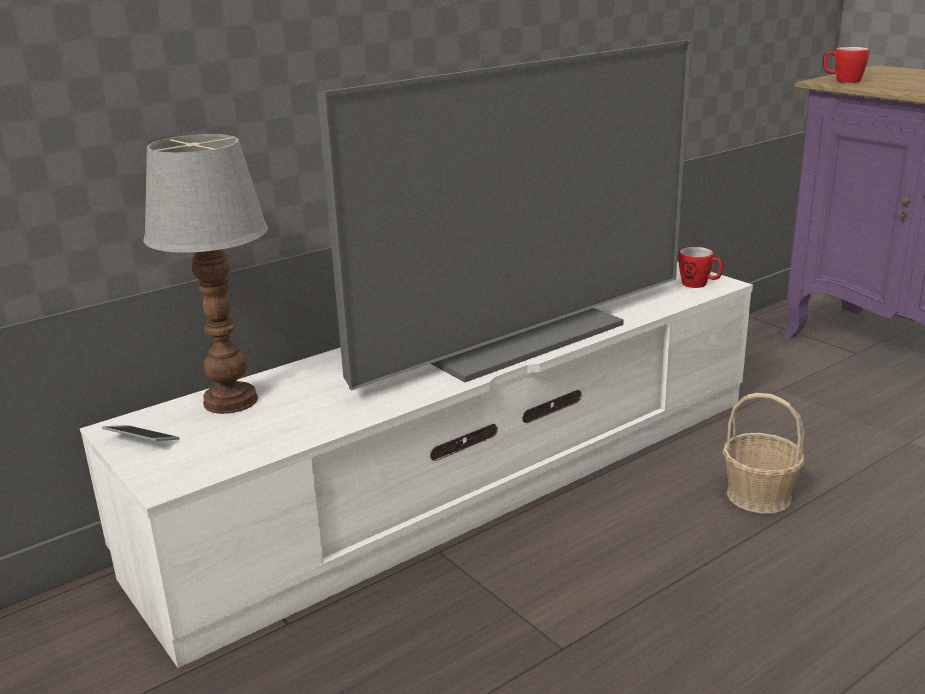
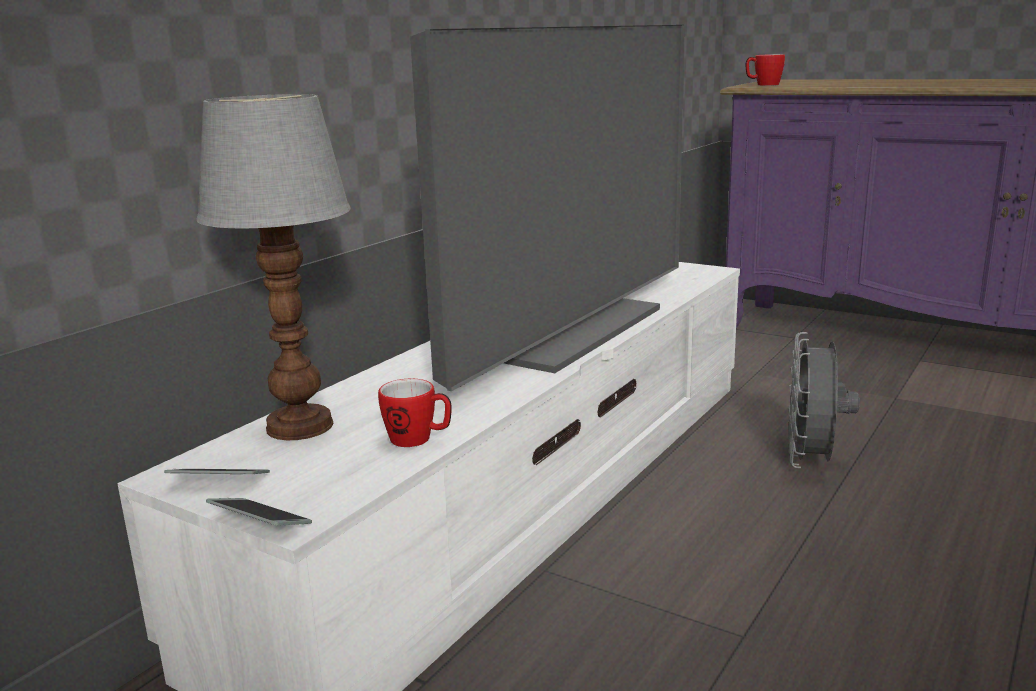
camera: 20 degrees left, 5 degrees down
(143, 480) = (260, 521): none -> phone
(699, 285) = (694, 273): mug -> mug (418, 440)
(759, 496) = (811, 462): basket -> grey fan

